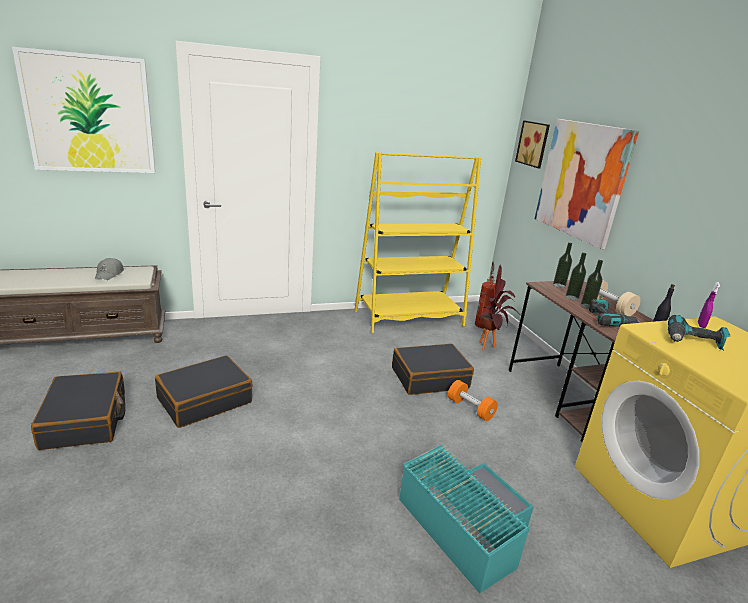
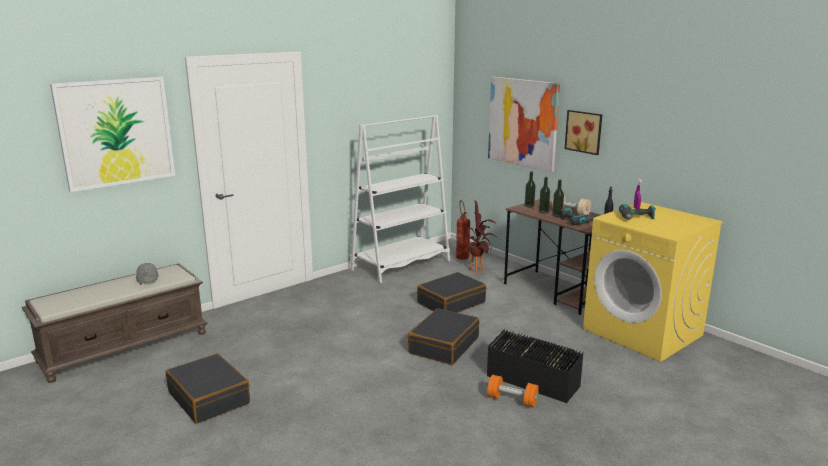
camera: 20 degrees left, 5 degrees down
(204, 400) = (292, 360): black suitcase -> black suitcase (443, 345)
(409, 318) = (401, 265): yellow bookcase -> white bookcase
(464, 523) = (535, 375): turquoise storage box -> black storage box
(470, 409) = (494, 314): orange dumbbell -> orange dumbbell (512, 400)
(534, 144) = (473, 97): picture -> picture (584, 131)

